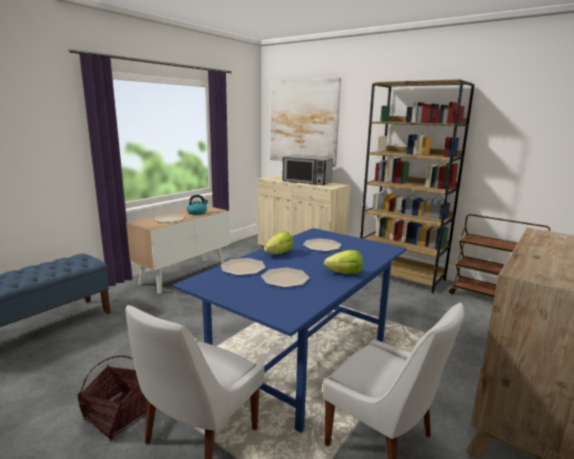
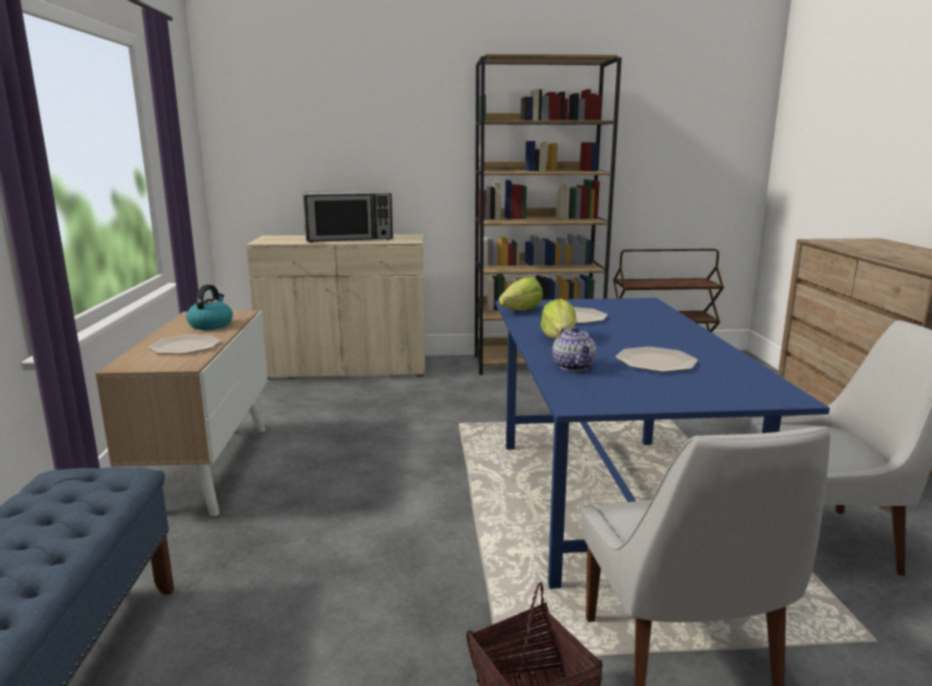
camera: 40 degrees left, 0 degrees up
(243, 268) = (573, 366): plate -> teapot
(303, 122) = (308, 128): picture -> none
(345, 273) = (689, 337): lettuce -> lettuce (521, 310)

